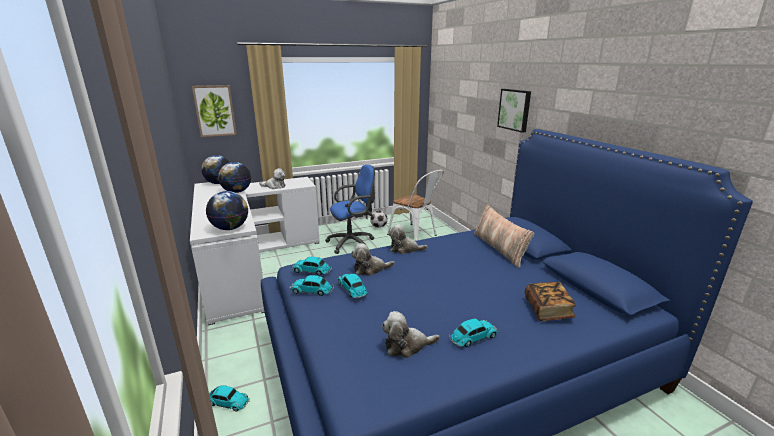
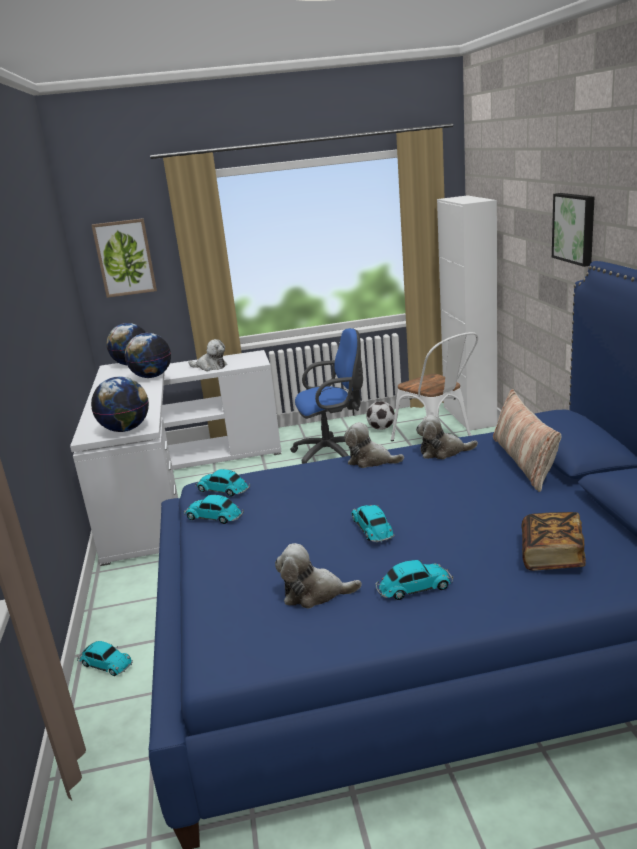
camera: 15 degrees right, 0 degrees up
(352, 289) = (269, 516): toy car -> toy car (372, 529)
(370, 269) = (306, 489): plush toy -> plush toy (443, 452)
(429, 220) = (469, 416): none -> white cabinet

